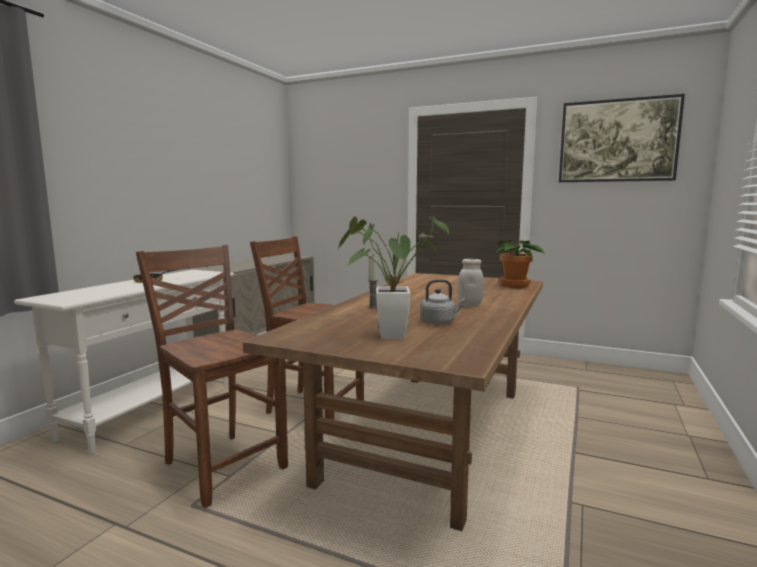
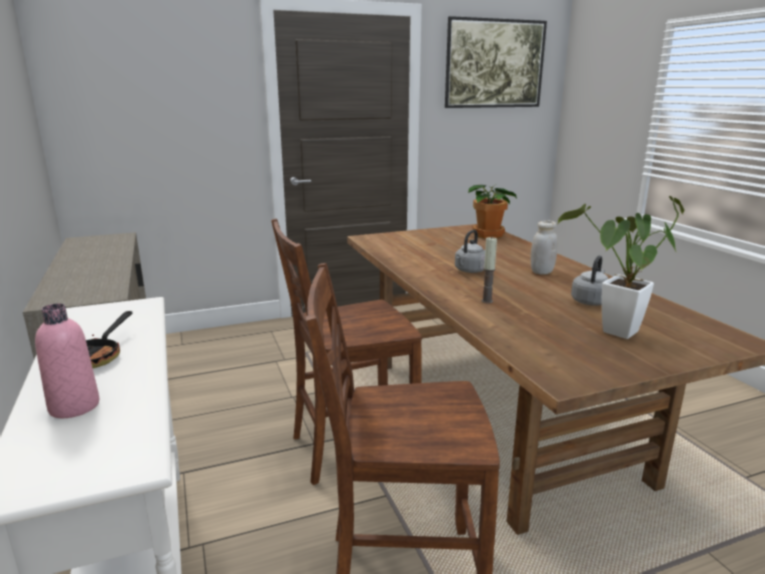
camera: 45 degrees left, 10 degrees up
(105, 288) = (74, 406): none -> pink bottle
(421, 296) = (469, 271): none -> grey kettle

